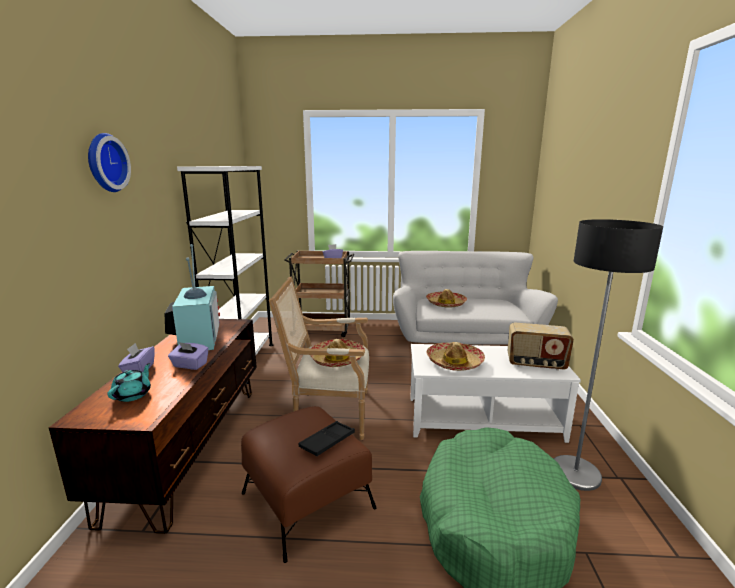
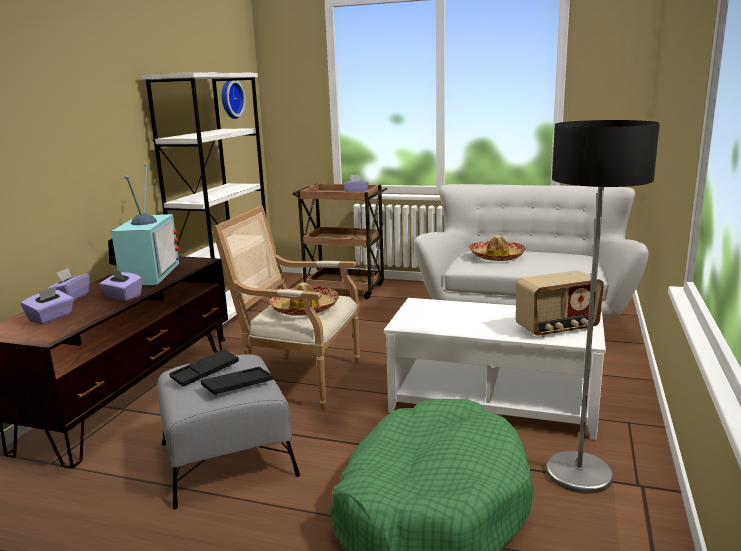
camera: 15 degrees right, 0 degrees up
(104, 163) = (41, 69): wall clock -> wall clock (230, 98)
(133, 395) = (51, 318): turquoise teapot -> purple tissue box
(290, 431) = (205, 372): none -> black tray
(307, 501) = (227, 459): brown ottoman -> grey ottoman
(454, 362) = (446, 320): hat -> none
(536, 364) = (557, 328): radio -> radio turned 45 degrees counterclockwise

